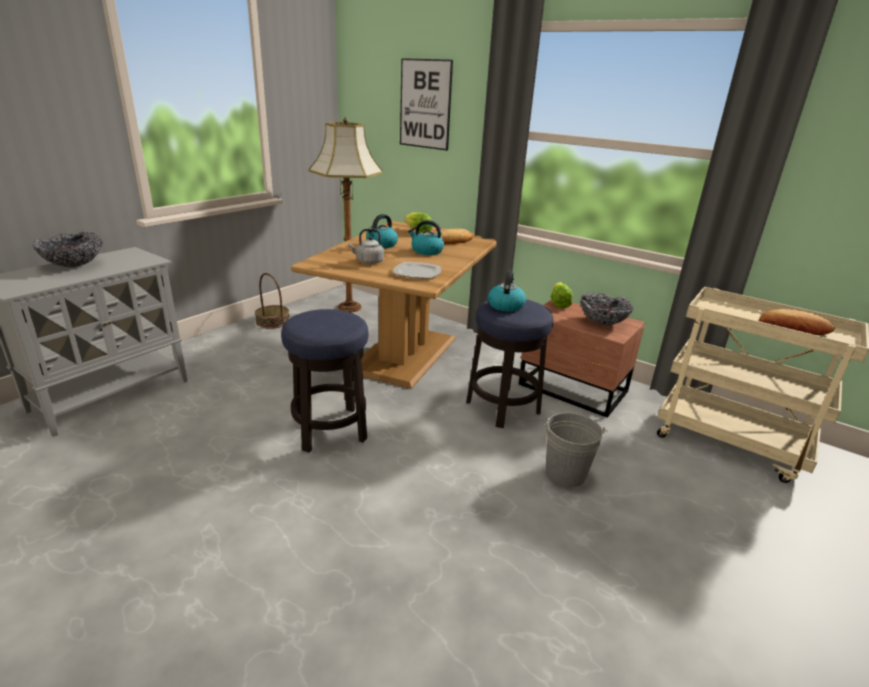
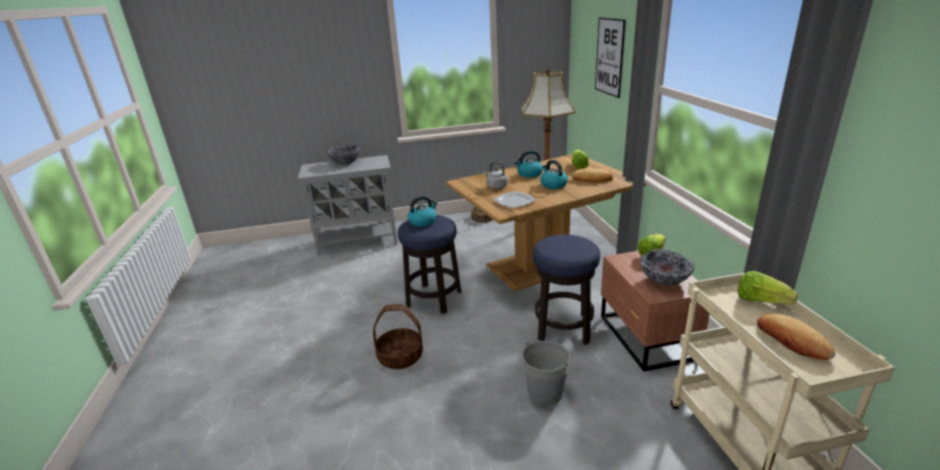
camera: 45 degrees right, 0 degrees up
(376, 513) = (400, 356): none -> basket
(505, 305) = (561, 242): kettle -> kettle (423, 221)
(732, 308) = (760, 301): none -> lettuce

